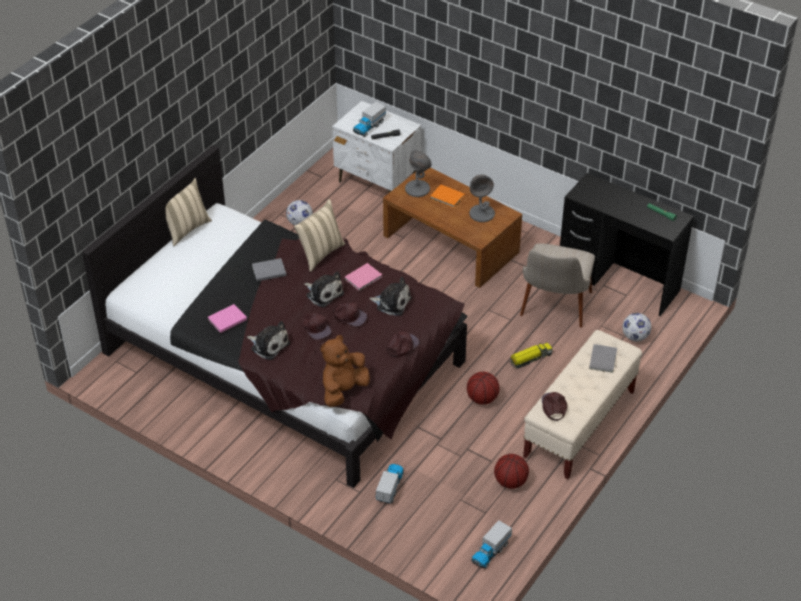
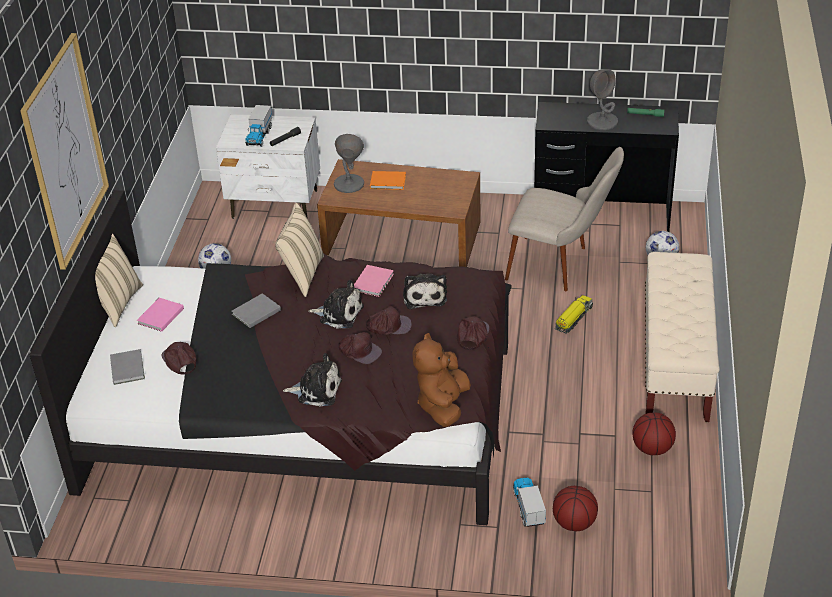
camera: 25 degrees left, 5 degrees down
(161, 114) = (65, 151): none -> picture
(226, 319) = (243, 382): pink book -> pink book (159, 316)
(391, 303) = (424, 296): plush toy -> plush toy turned 90 degrees clockwise
(482, 213) = (438, 185): grey table lamp -> grey table lamp (602, 121)
(482, 398) = (555, 376): basketball -> basketball (574, 523)
(490, 552) = (690, 531): toy truck -> none
(553, 312) = (561, 266): beige chair -> beige chair turned 60 degrees counterclockwise
(553, 407) = (672, 341): brown cap -> brown cap (179, 361)
(603, 359) = (682, 276): grey book -> grey book (128, 367)

